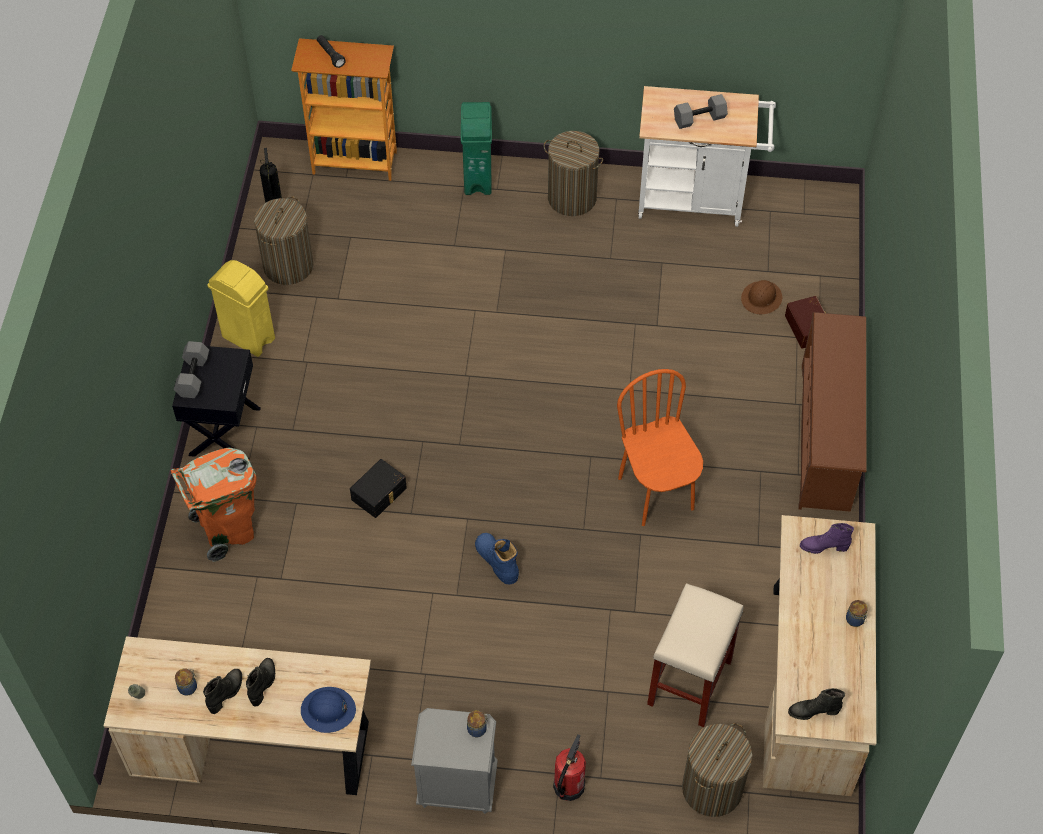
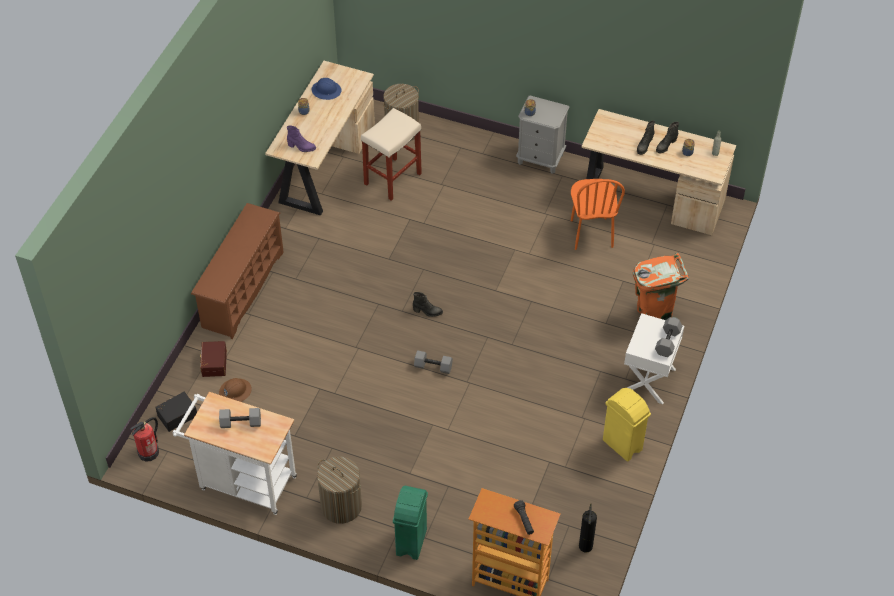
camera: 165 degrees left, 5 degrees down
(223, 431) = (649, 380): black nightstand -> white nightstand
(288, 265) = (582, 498): laundry basket -> none
(328, 711) = (610, 127): blue hard hat -> blue hard hat (326, 90)
(380, 494) = (549, 317): black storage box -> black storage box (177, 415)
(497, 561) = (484, 262): blue boot -> none
(520, 385) = (432, 367): none -> grey dumbbell
(568, 786) = (479, 147): fire extinguisher -> fire extinguisher (149, 452)
(656, 493) = (368, 279): orange chair -> orange chair (591, 234)
(813, 711) = (348, 78): black boot -> black boot (427, 312)

